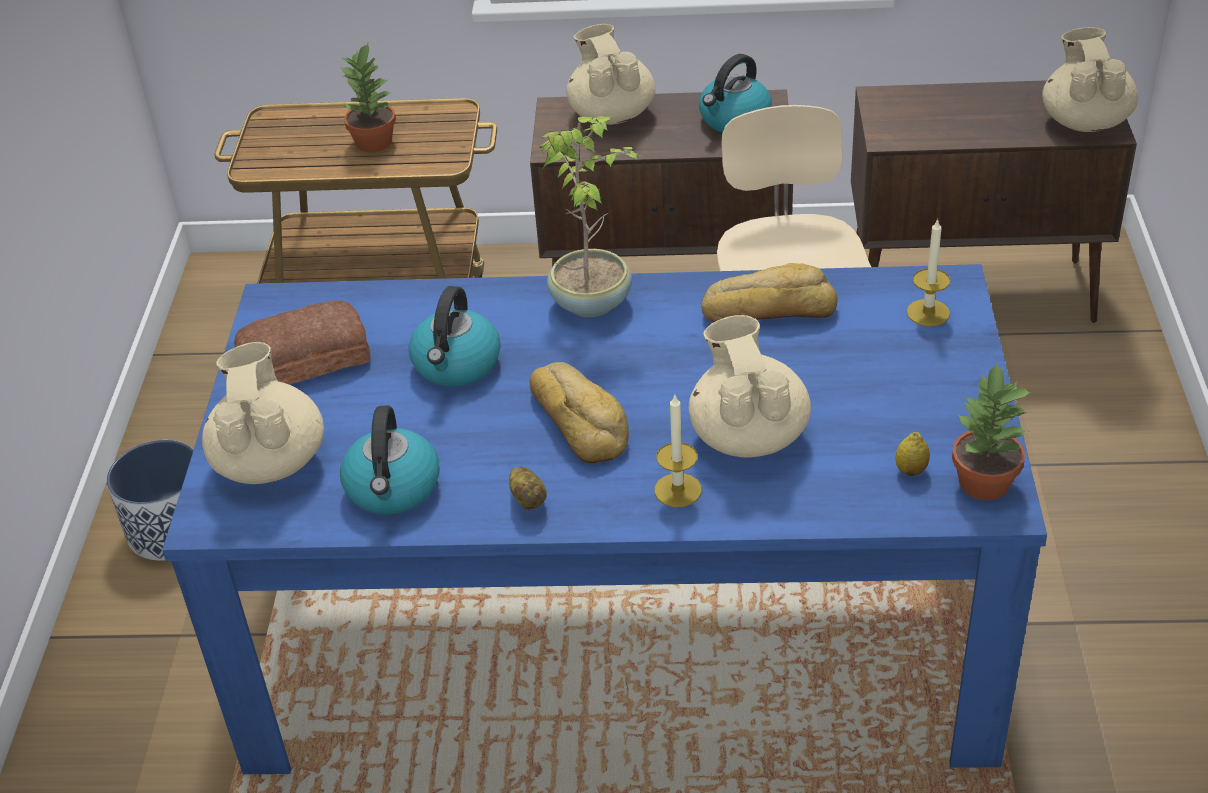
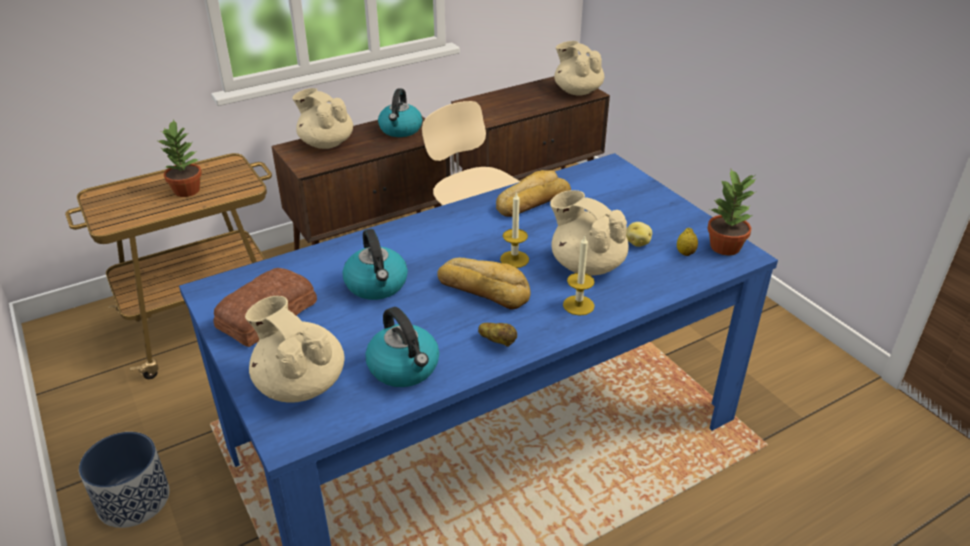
camera: 35 degrees left, 5 degrees down
(592, 301) = (428, 227): potted plant -> none
(856, 428) = (637, 243): none -> potato
(928, 313) = (613, 180): candle -> candle (514, 259)

